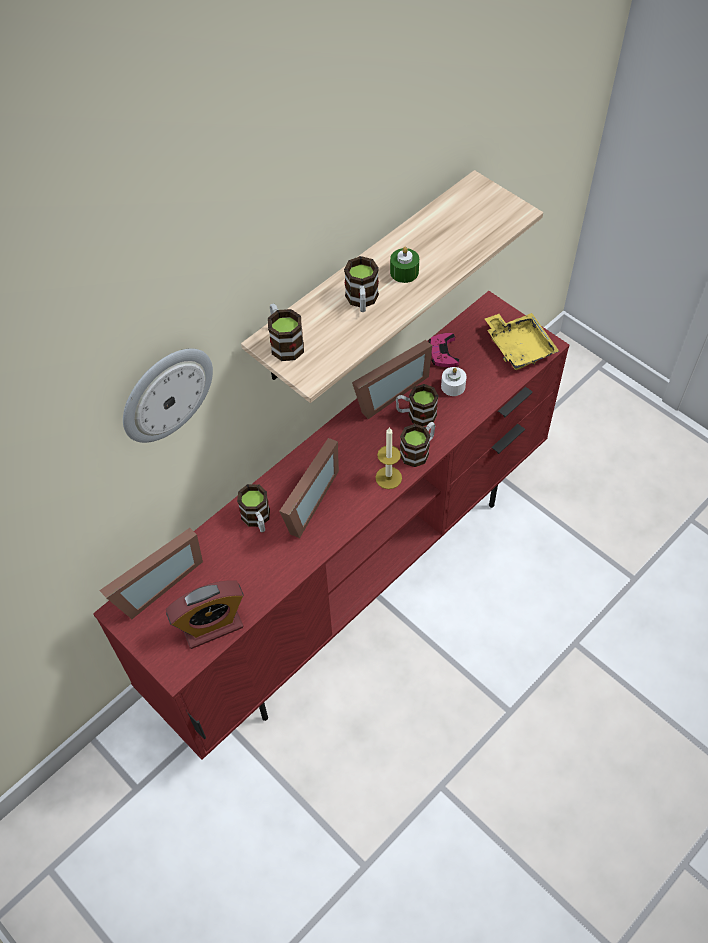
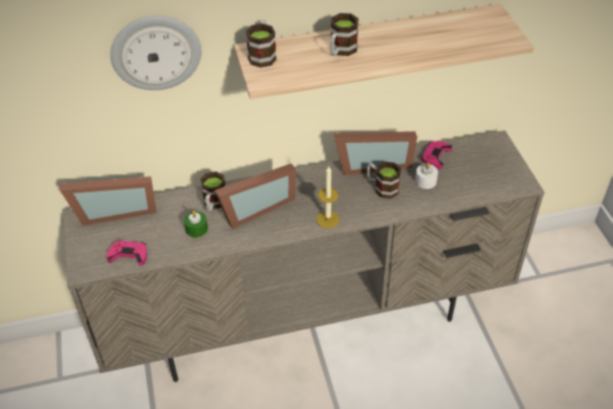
camera: 30 degrees right, 10 degrees down
(212, 625) = (128, 255): alarm clock -> pink game controller
(357, 578) = (309, 320): red tv stand -> beige tv stand
(404, 272) = (388, 45): green candle -> green candle (196, 229)
(418, 451) = (365, 212): mug -> none
(519, 347) = (500, 176): yellow tray -> none

